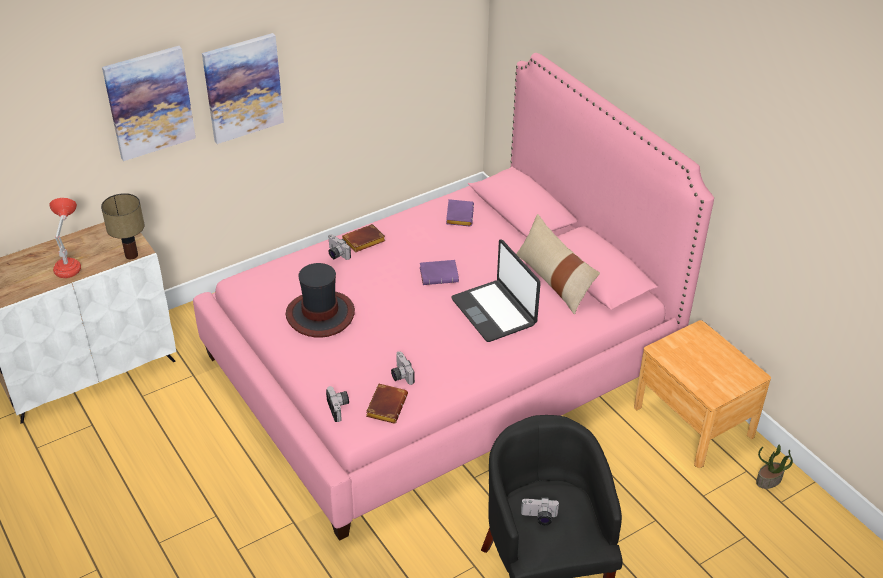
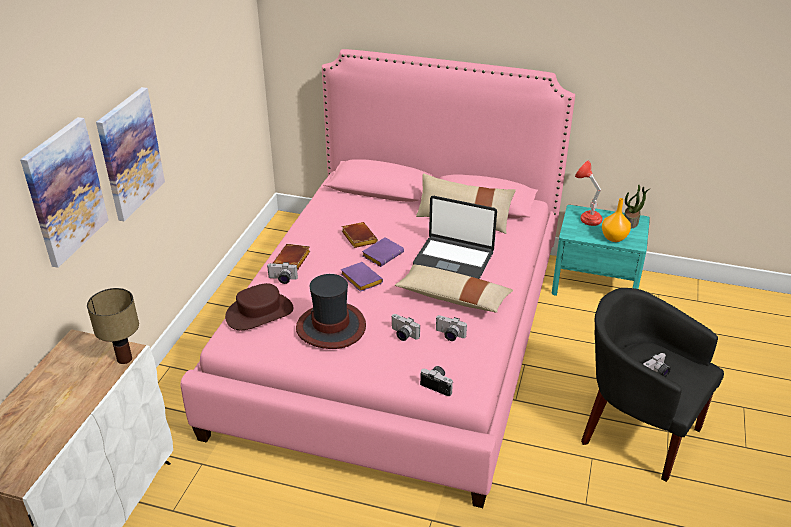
camera: 40 degrees left, 5 degrees down
(70, 265) = (67, 400): red table lamp -> red table lamp (586, 217)
(285, 273) = (259, 313): none -> brown hat
(366, 353) = (402, 335): none -> camera
(386, 405) = (468, 362): brown book -> brown book (357, 238)
(446, 346) = (453, 298): none -> beige pillow
(458, 215) = (340, 210): purple book -> purple book (360, 279)
(693, 421) = (595, 283): brown nightstand -> turquoise nightstand
(699, 378) = (614, 237): none -> orange vase
(769, 480) = (676, 292): potted plant -> potted plant (631, 222)

